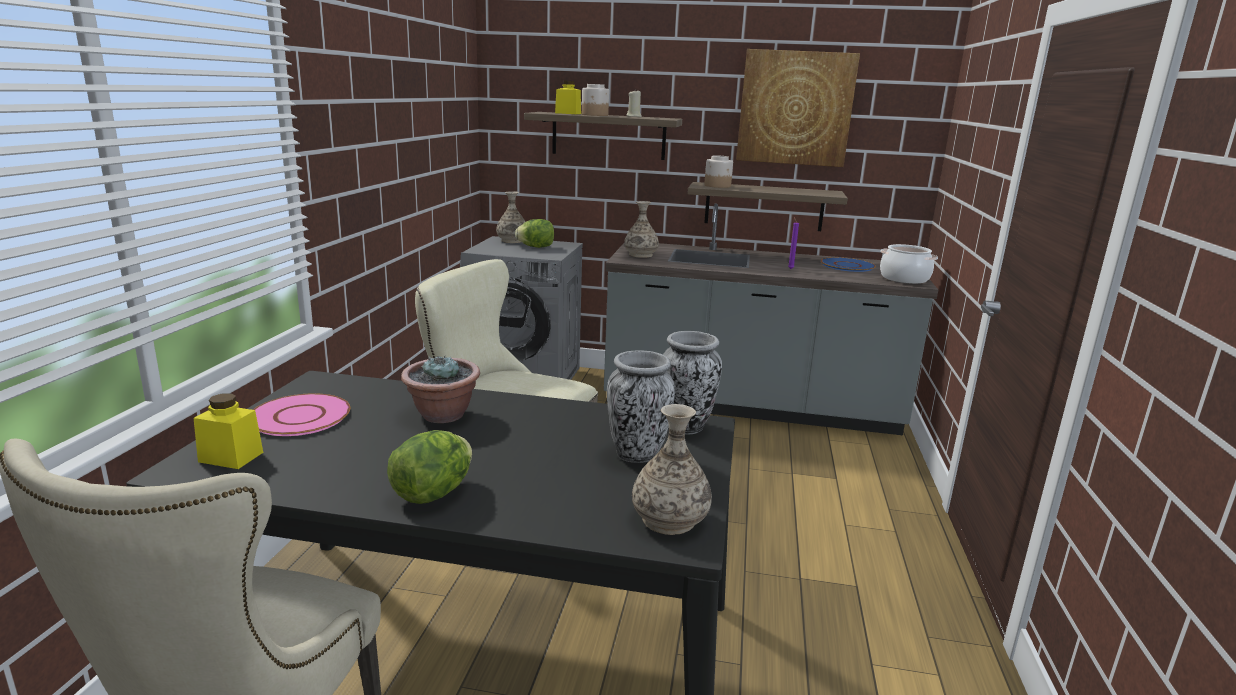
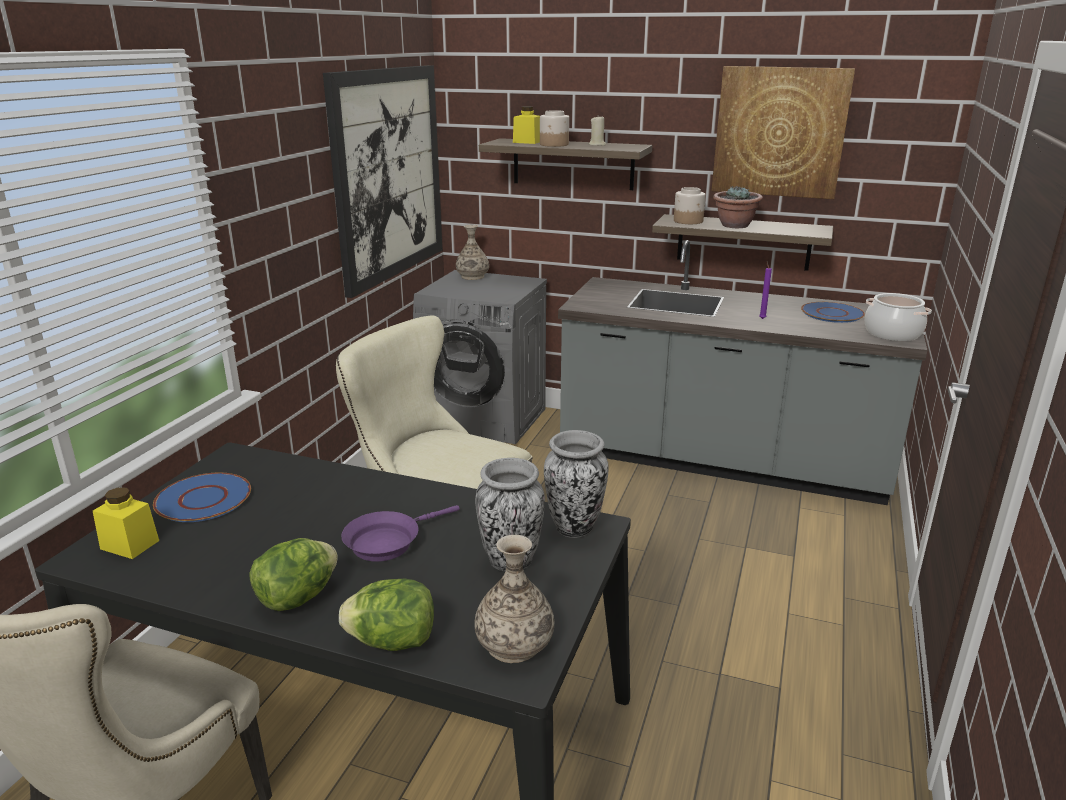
camera: 10 degrees right, 5 degrees up
(300, 416) = (204, 499): pink plate -> blue plate
(440, 136) = (388, 175): none -> picture
(442, 415) = (336, 502): potted plant -> potted plant (735, 225)
(508, 444) = (387, 542): none -> purple frying pan
(536, 247) = (494, 285): lettuce -> lettuce (392, 641)
(640, 255) = (600, 298): vase -> none

